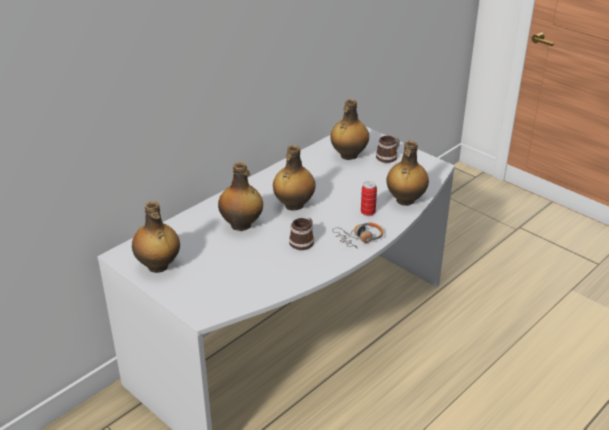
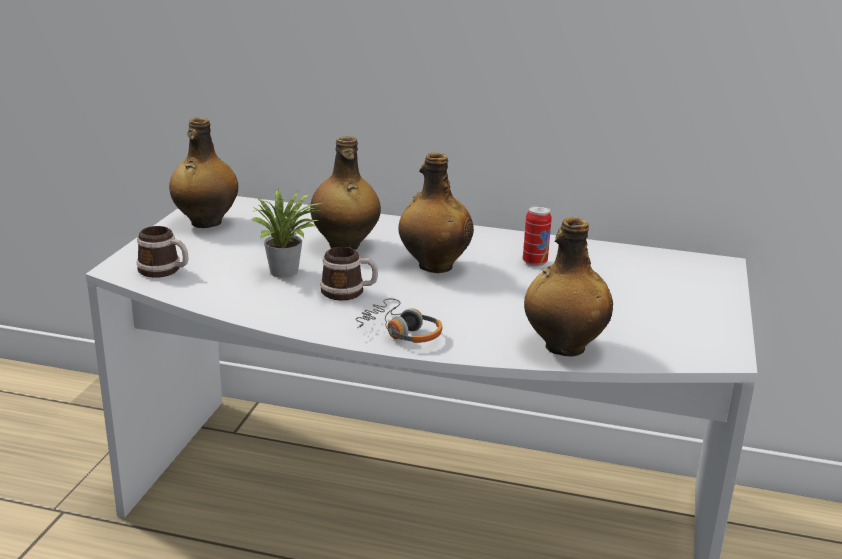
camera: 60 degrees right, 10 degrees down
(261, 254) = (287, 272): none -> potted plant
(348, 155) = (631, 274): bottle -> none
(368, 213) = (484, 323): can -> can (534, 262)
(388, 156) = (682, 305): mug -> mug (164, 271)

